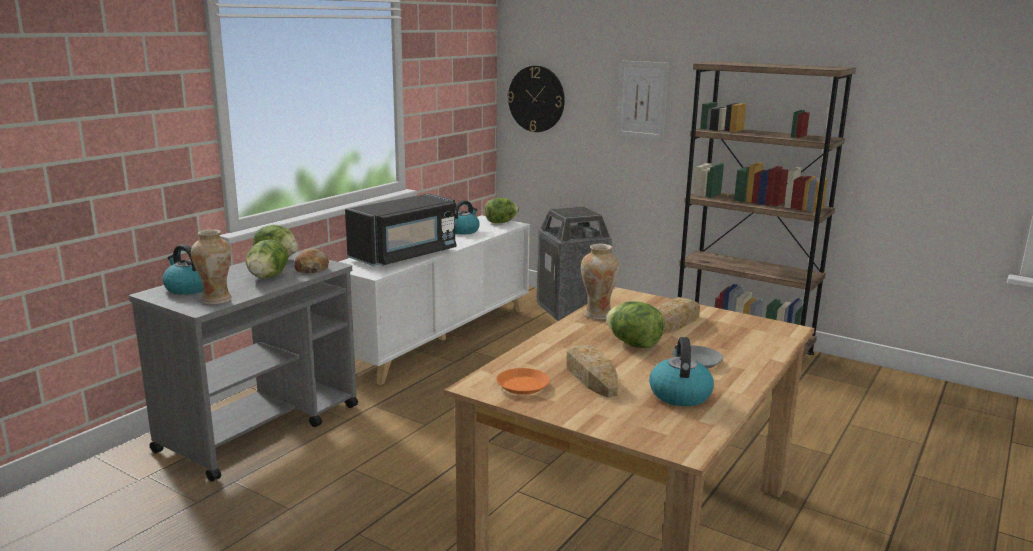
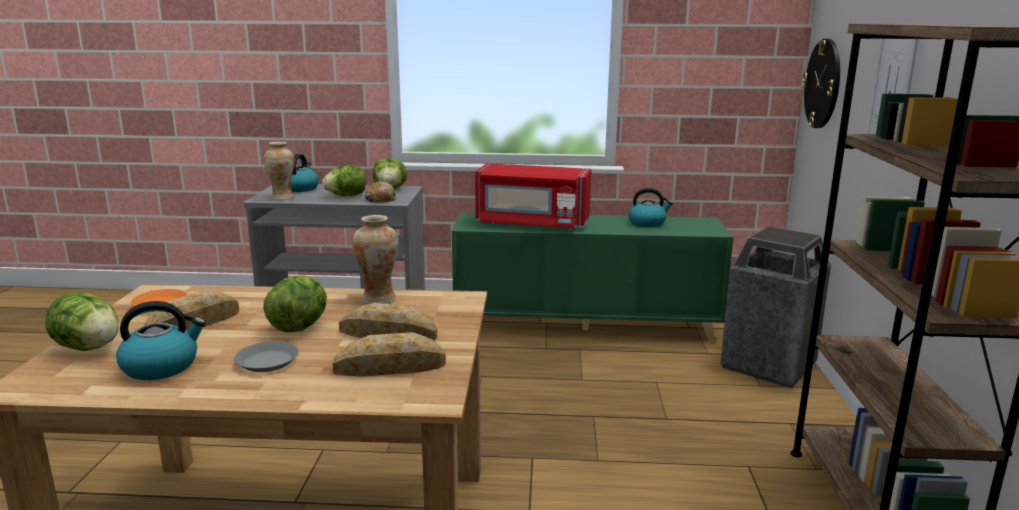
camera: 60 degrees right, 0 degrees up
(405, 255) = (532, 223): black microwave -> red microwave
(438, 337) = (586, 326): white cabinet -> green cabinet
(501, 222) = (708, 227): lettuce -> lettuce (89, 348)
(732, 331) = (390, 366): none -> bread

